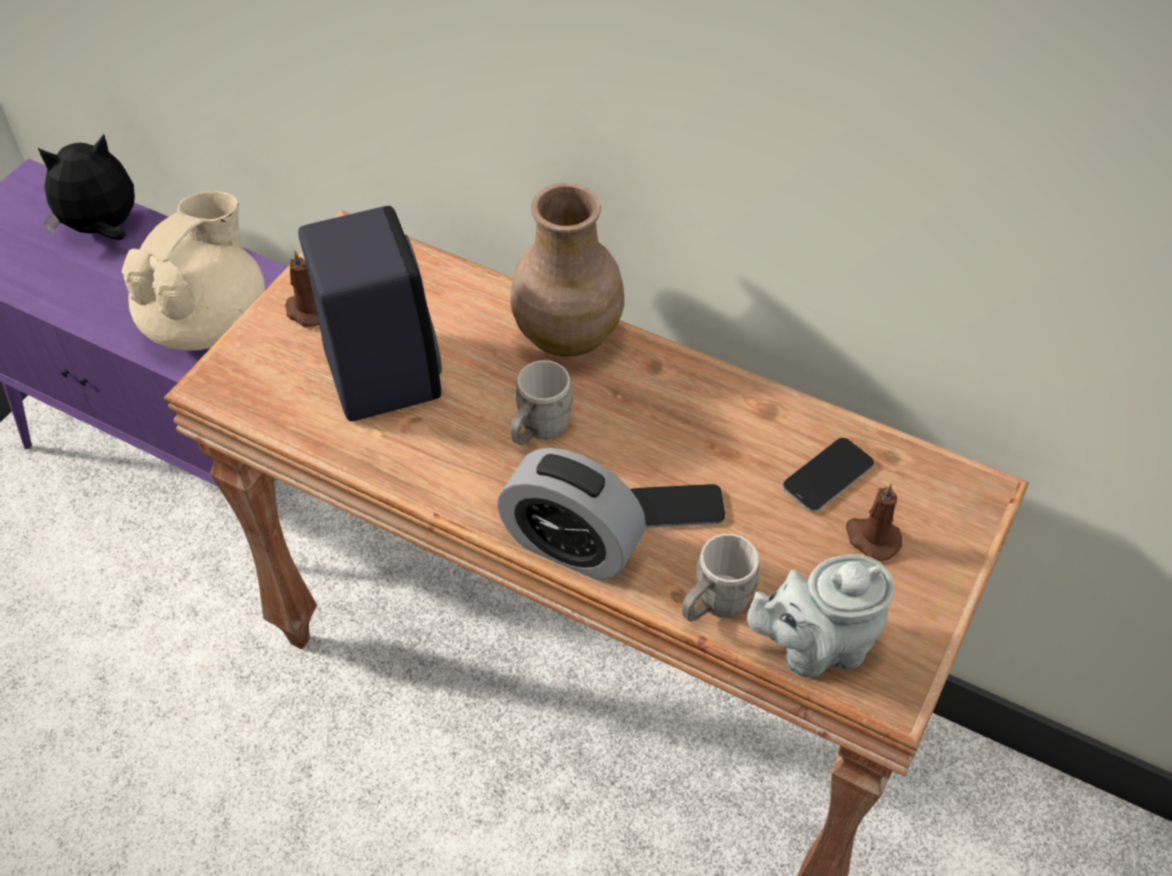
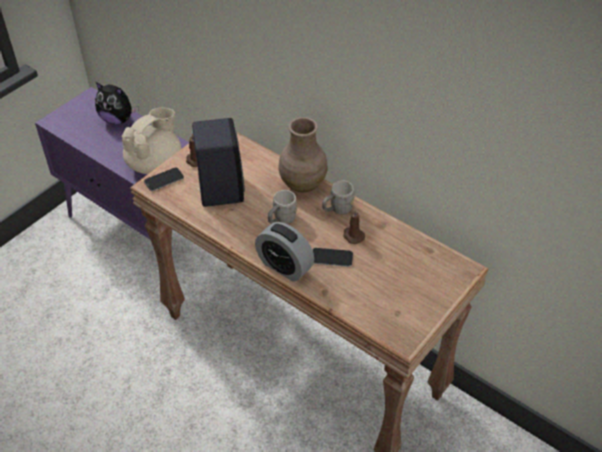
camera: 10 degrees right, 5 degrees down
(103, 228) = (117, 120): plush toy -> plush toy turned 150 degrees counterclockwise
(714, 604) = (339, 297): grey mug -> grey mug (337, 209)
(815, 646) = (377, 319): grey teapot -> none
(827, 476) = (400, 254): phone -> phone (164, 180)
(871, 538) = (412, 281): brown candle -> brown candle (353, 236)

